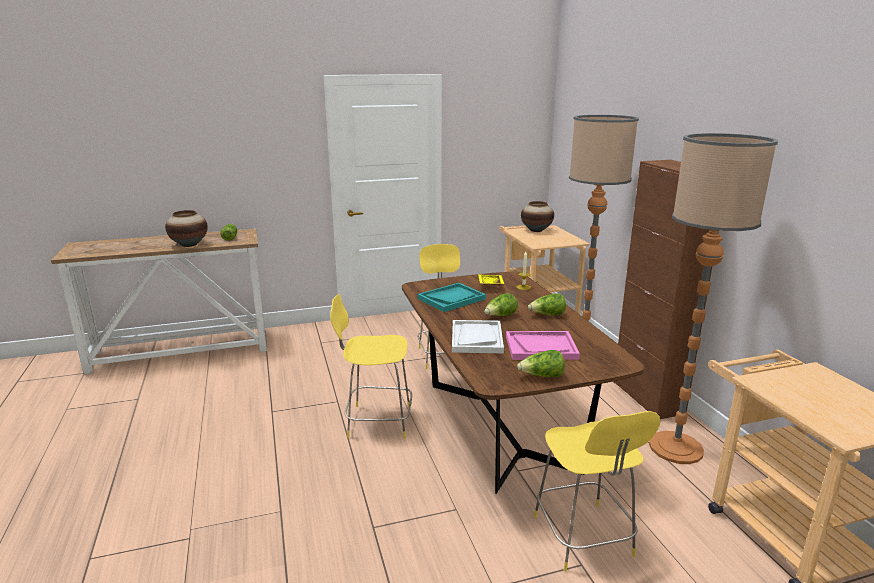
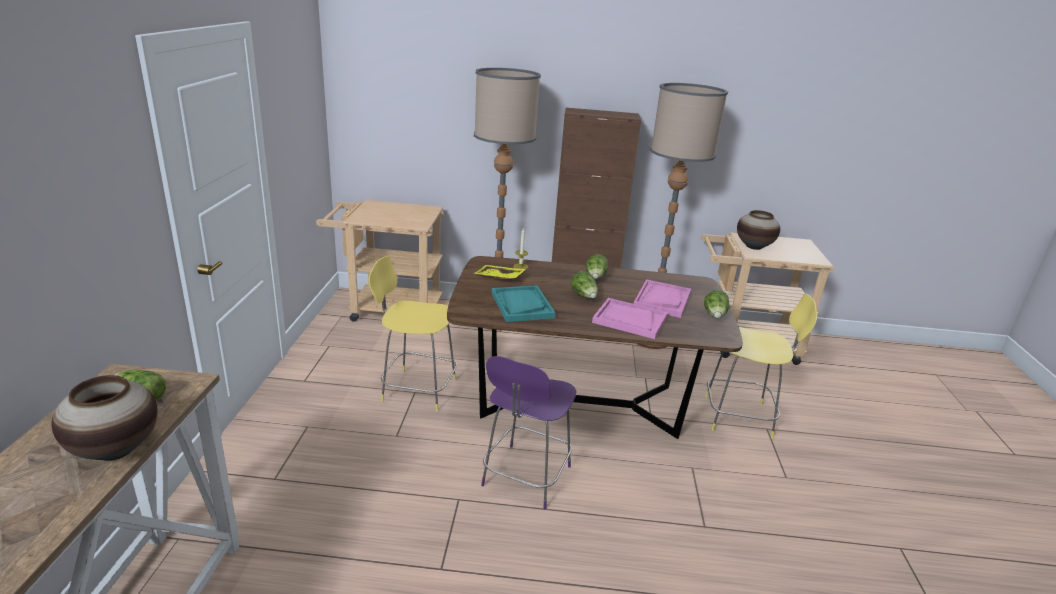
camera: 70 degrees left, 5 degrees up
(376, 421) = (525, 478): yellow stool -> purple stool
(476, 338) = (629, 320): white tray -> pink tray
(536, 230) = (372, 211): vase -> vase (754, 247)

